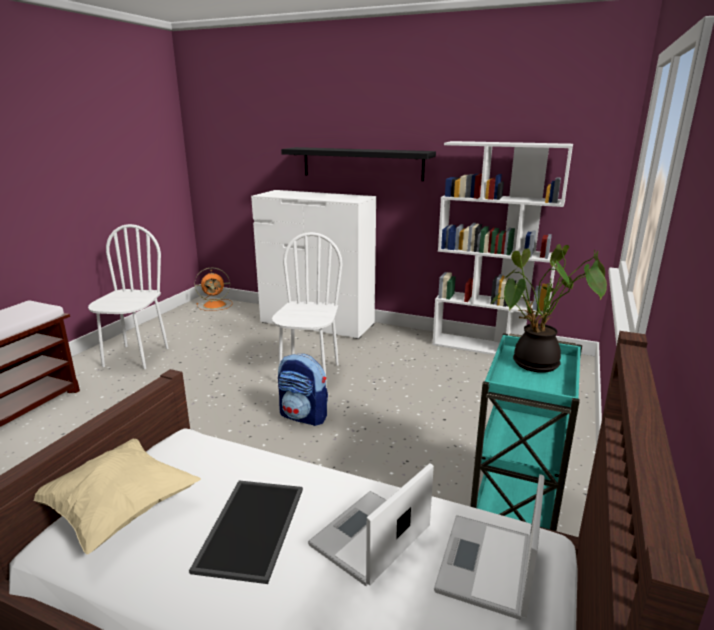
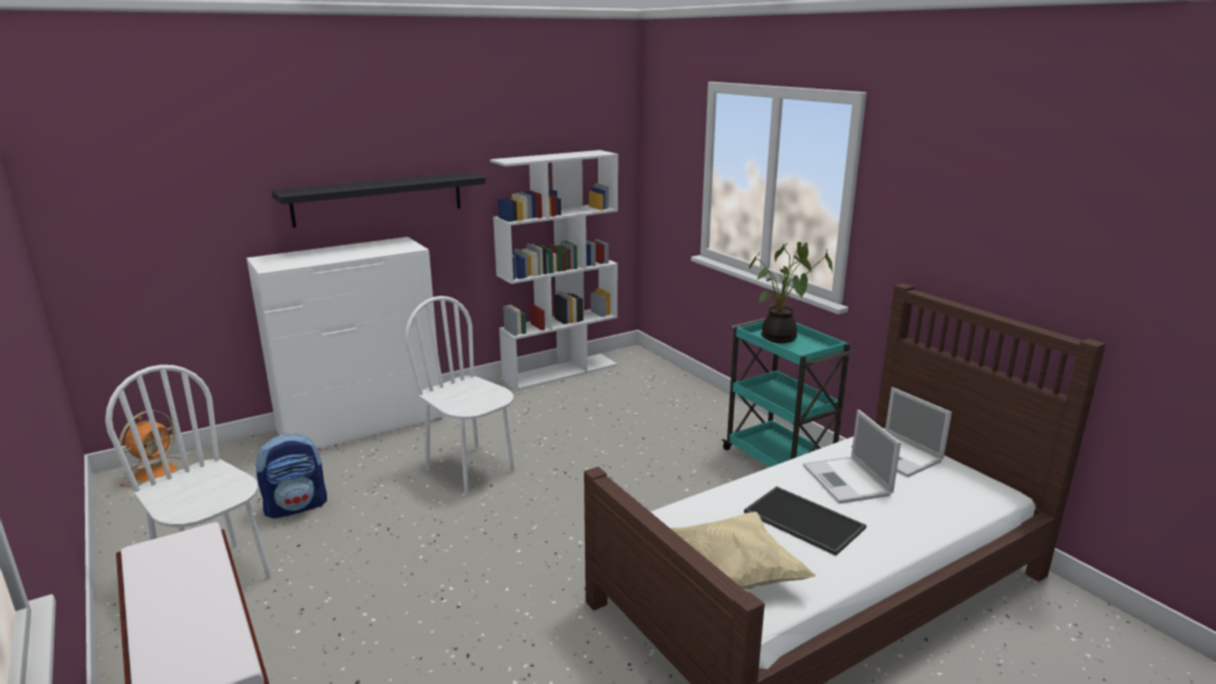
camera: 55 degrees left, 0 degrees up
(304, 416) = (550, 500): backpack -> backpack (297, 506)

